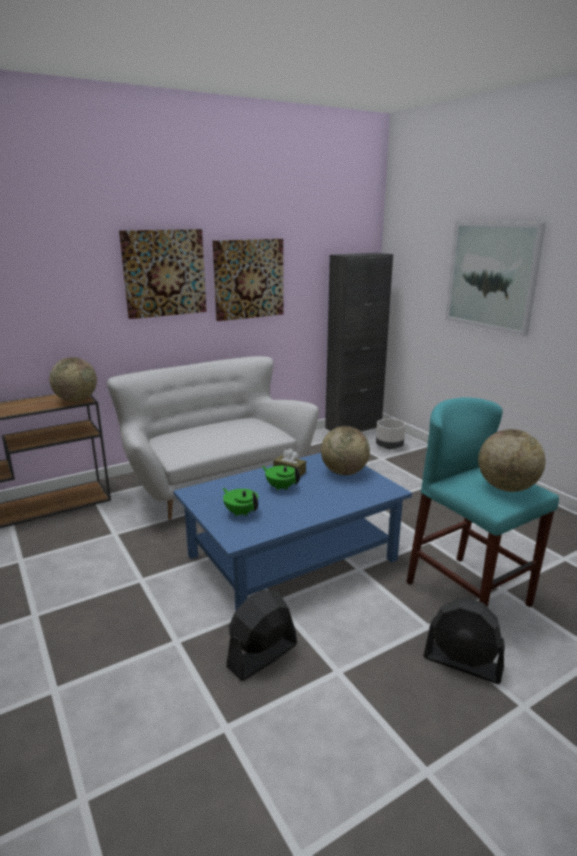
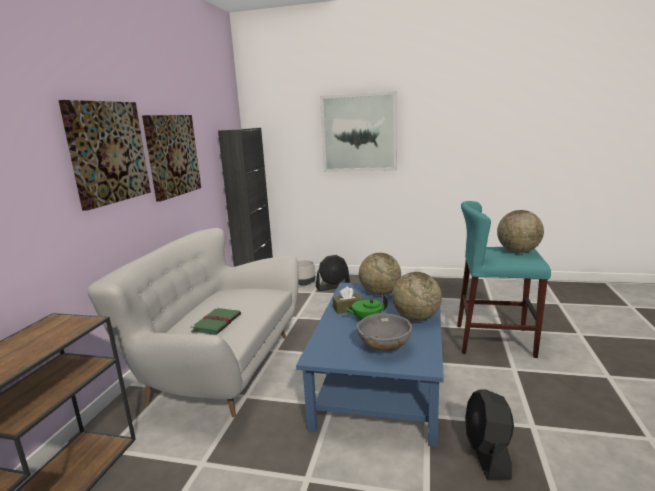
camera: 45 degrees left, 5 degrees down
(76, 400) = (74, 325): globe -> globe (416, 318)
(197, 440) = (217, 322): none -> green book
(241, 512) = (384, 349): green teapot -> grey bowl
(463, 663) = (558, 375): black fan -> black fan (333, 286)

